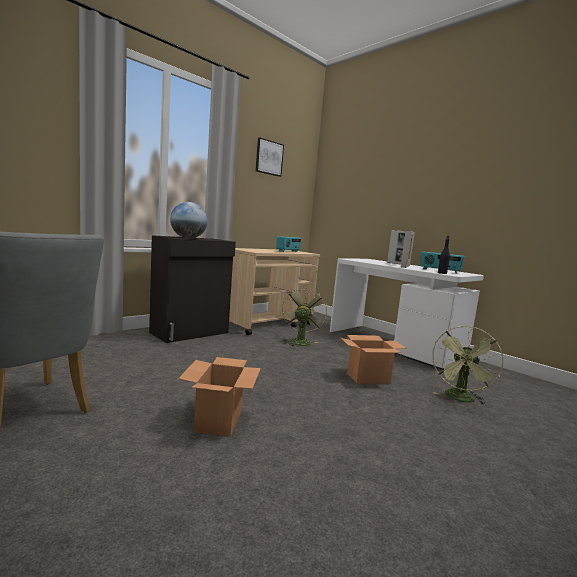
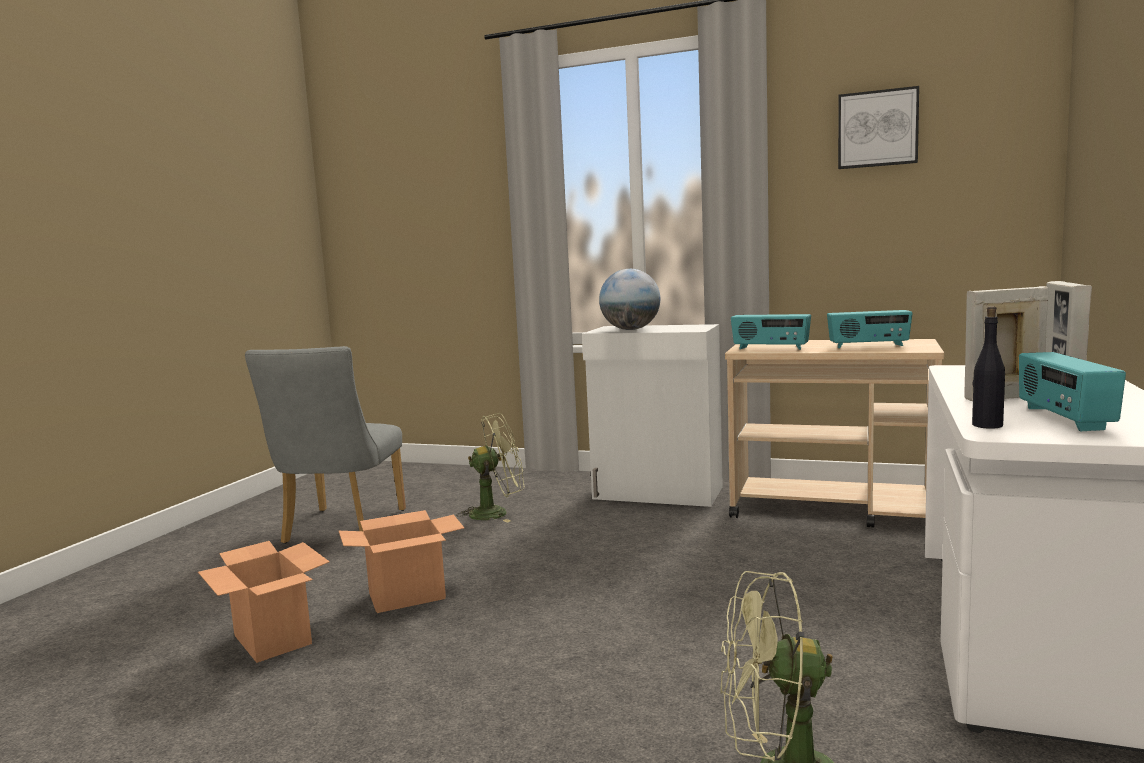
camera: 65 degrees right, 0 degrees up
(191, 333) = (658, 493): black cabinet -> white cabinet
(261, 251) = (770, 348): none -> radio
(300, 341) = (795, 553): green fan -> green fan (496, 513)
(368, 378) = (718, 651): cardboard box -> cardboard box (273, 639)

